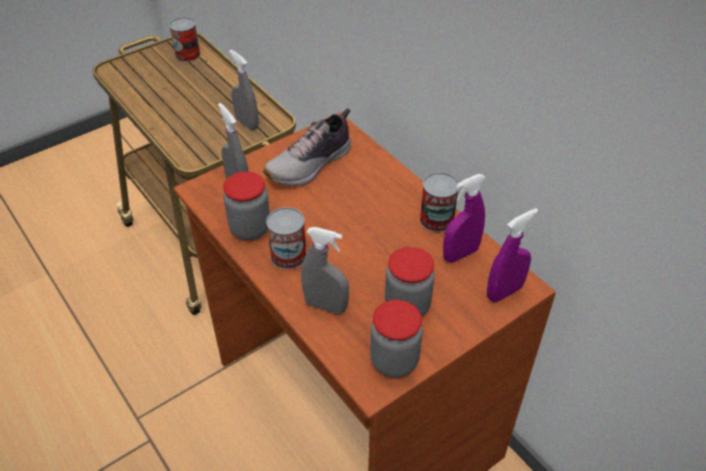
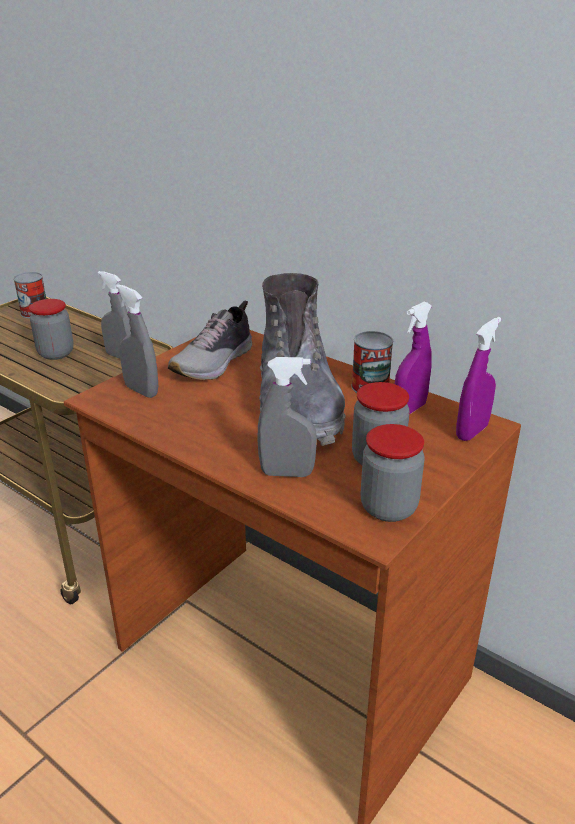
camera: 15 degrees left, 15 degrees down
(250, 229) = (169, 422): jar -> jar (56, 353)
(288, 255) = (224, 437): can -> none
(364, 229) = (297, 404): none -> grey boot

